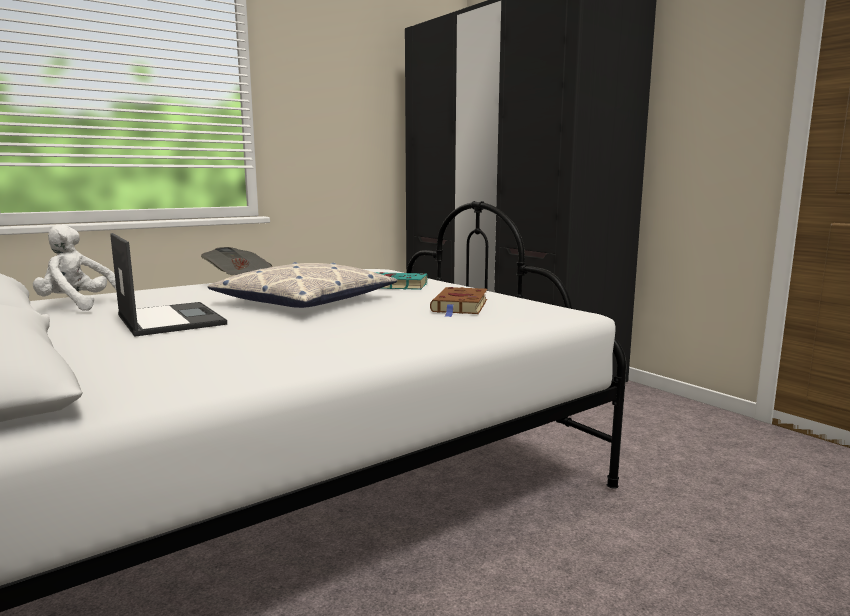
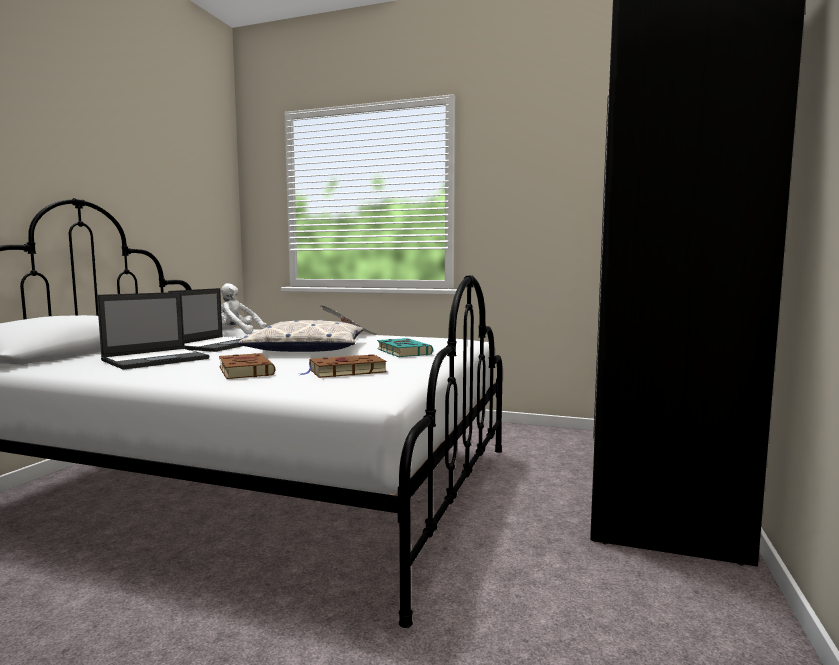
camera: 55 degrees right, 5 degrees down
(79, 306) = (237, 333): white plush toy -> white plush toy turned 60 degrees counterclockwise
(223, 346) = (157, 359): none -> laptop
(393, 326) = (245, 370): none -> brown book

